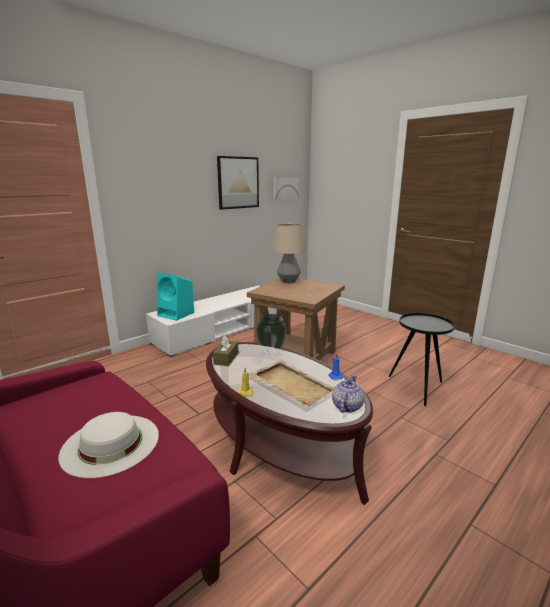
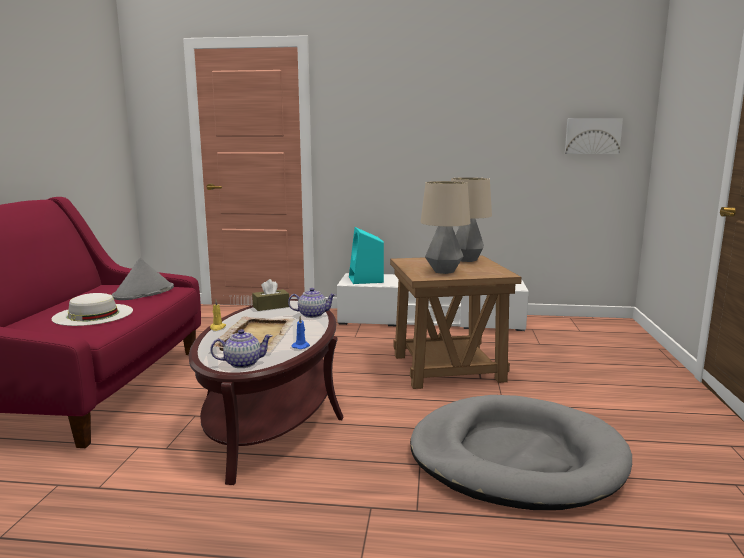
camera: 50 degrees right, 5 degrees down
(84, 397) = (143, 292): none -> grey hat
(238, 182) = (497, 126): picture -> none
(270, 352) = (312, 315): vase -> teapot
(305, 293) = (443, 271): none -> table lamp
(417, 388) = (515, 458): black side table -> grey dog bed

